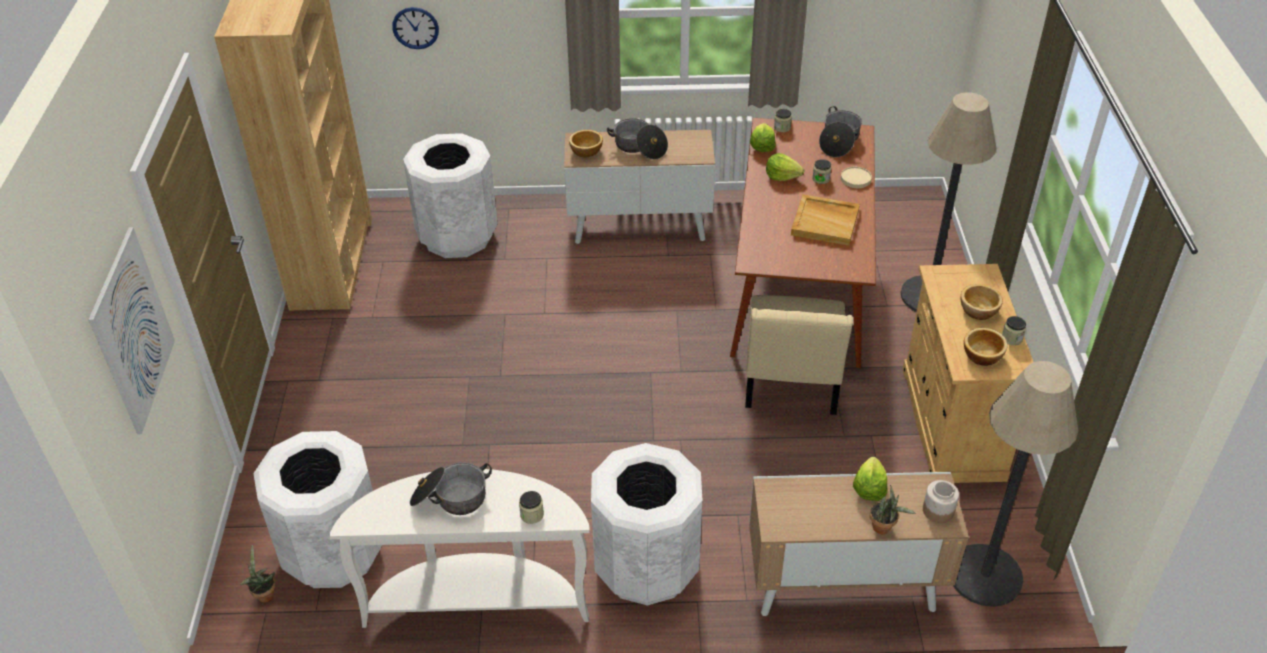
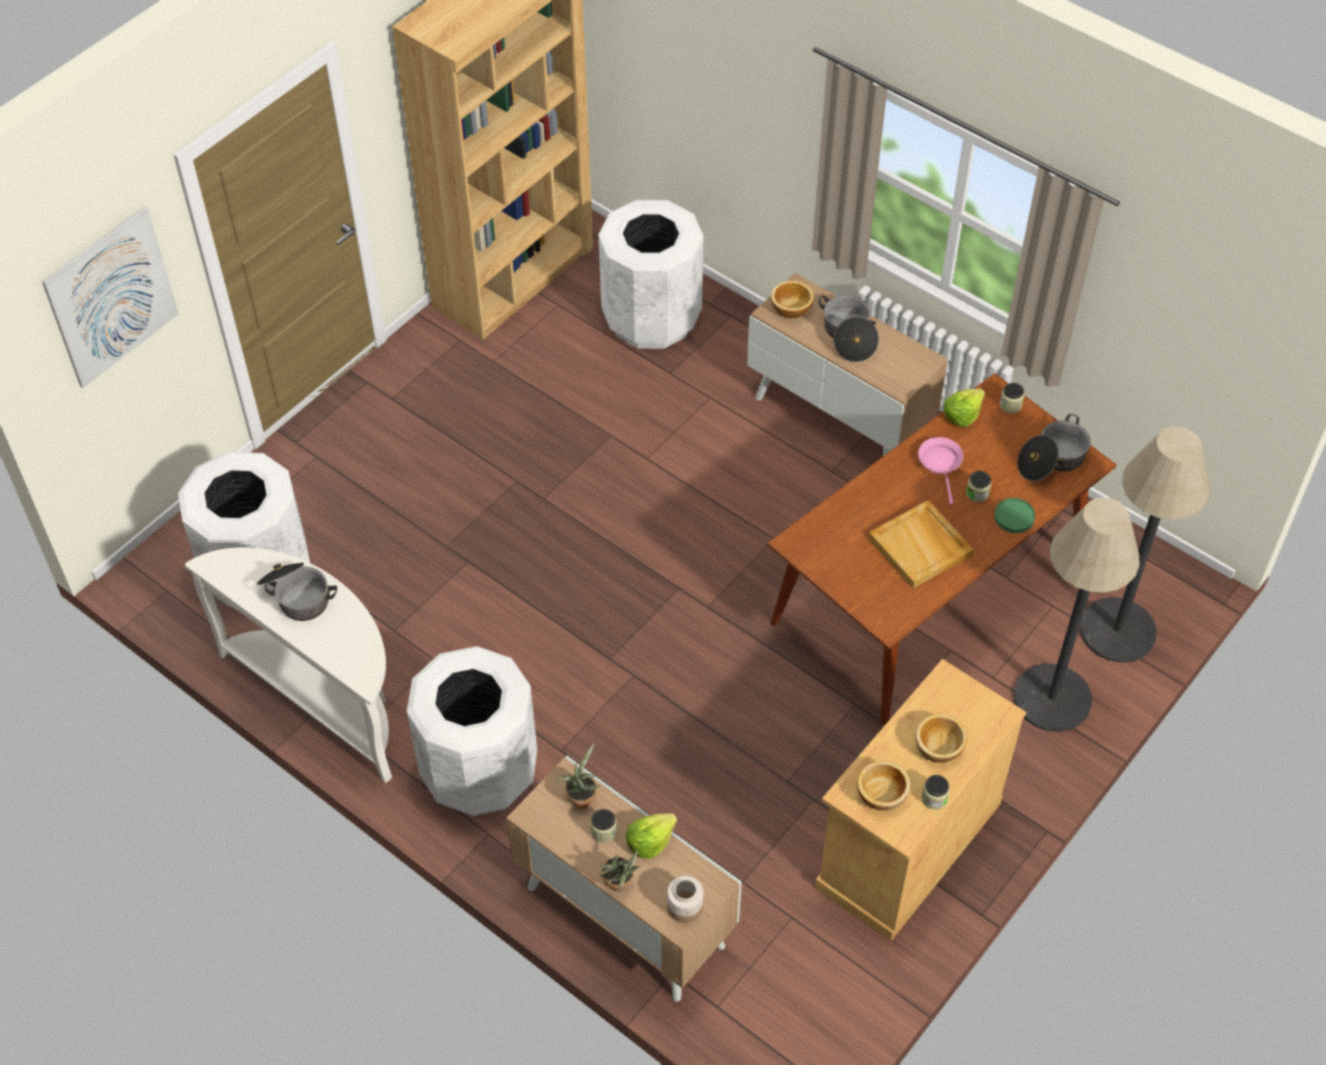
camera: 40 degrees right, 10 degrees up
(264, 594) = (178, 574): potted plant -> potted plant (581, 797)
(415, 28) = (681, 78): wall clock -> none
(532, 514) = (341, 656): jar -> jar (604, 832)
(782, 176) = (941, 464): lettuce -> pink frying pan
(790, 384) = (796, 692): beige chair -> none
(855, 179) = (1014, 517): beige plate -> green plate
(985, 575) = (759, 1007): floor lamp -> floor lamp (1117, 630)

